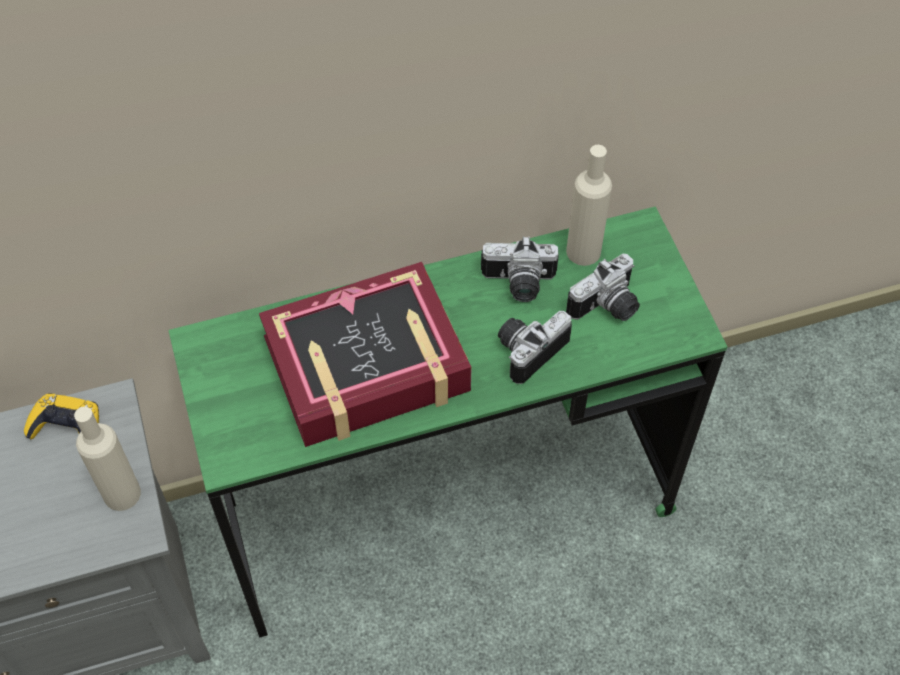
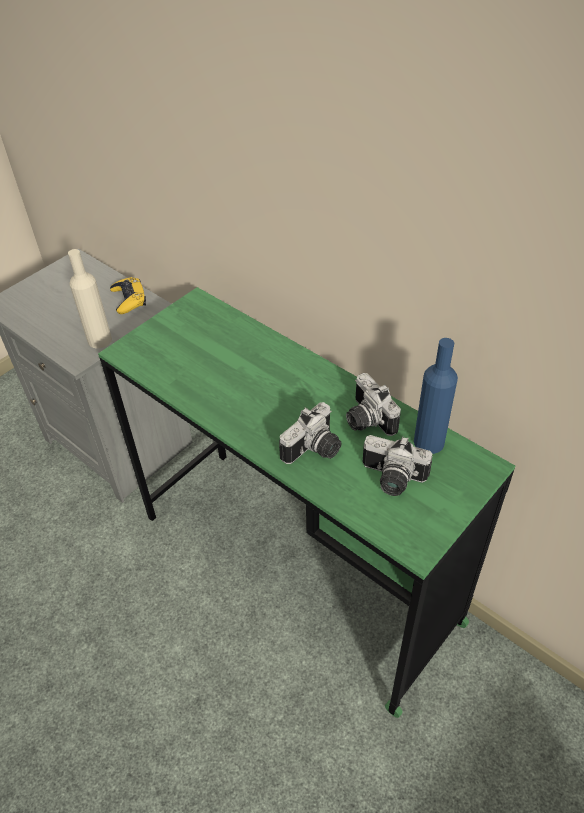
camera: 60 degrees right, 10 degrees down
(367, 366) = (235, 377): book -> none
(527, 349) = (315, 450): camera -> camera turned 120 degrees clockwise
(583, 251) = (429, 442): beige bottle -> blue bottle

